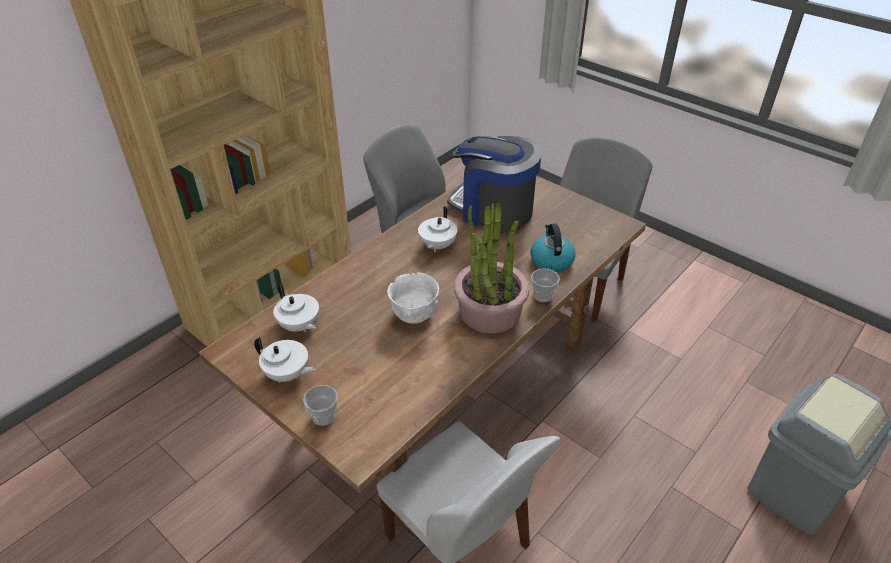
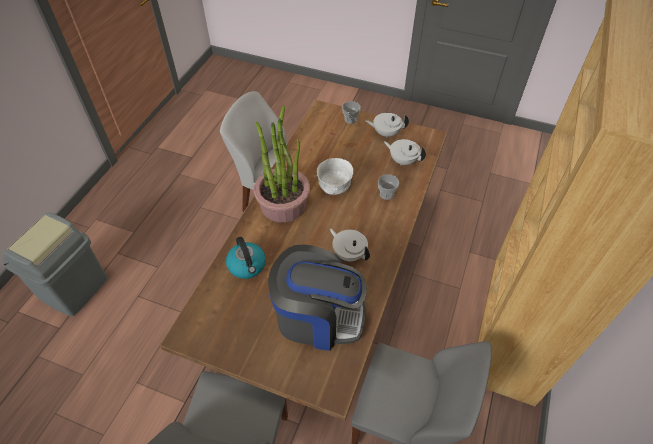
camera: 160 degrees right, 10 degrees up
(437, 246) = (349, 253): white teapot -> white teapot turned 45 degrees counterclockwise
(543, 296) = (247, 228): cup -> cup (386, 194)

